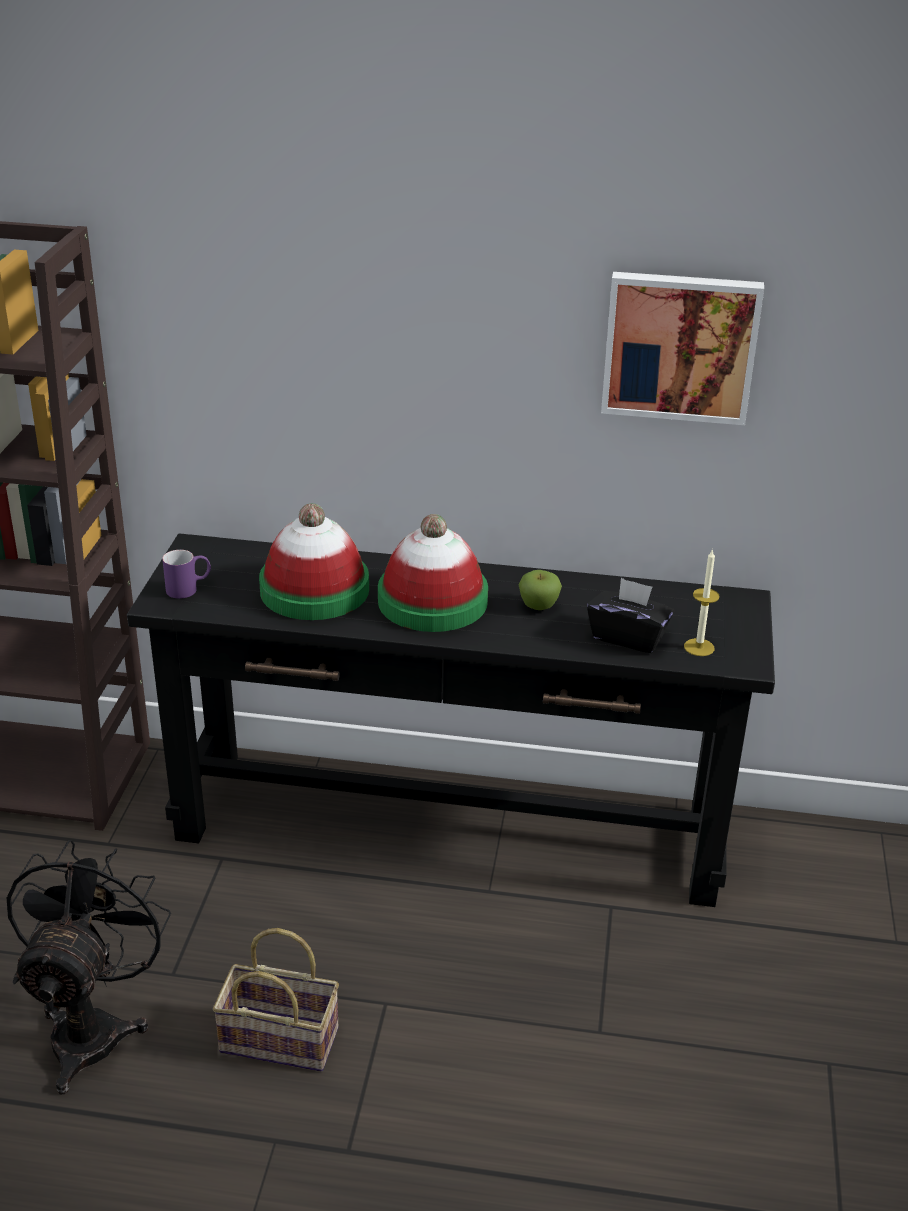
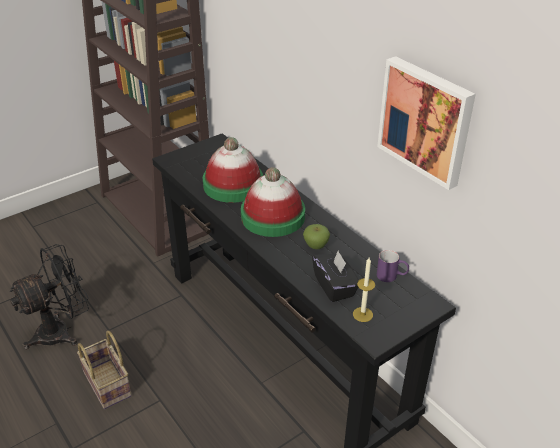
camera: 45 degrees right, 5 degrees up
(189, 588) = (188, 159): purple mug -> purple mug (391, 276)

